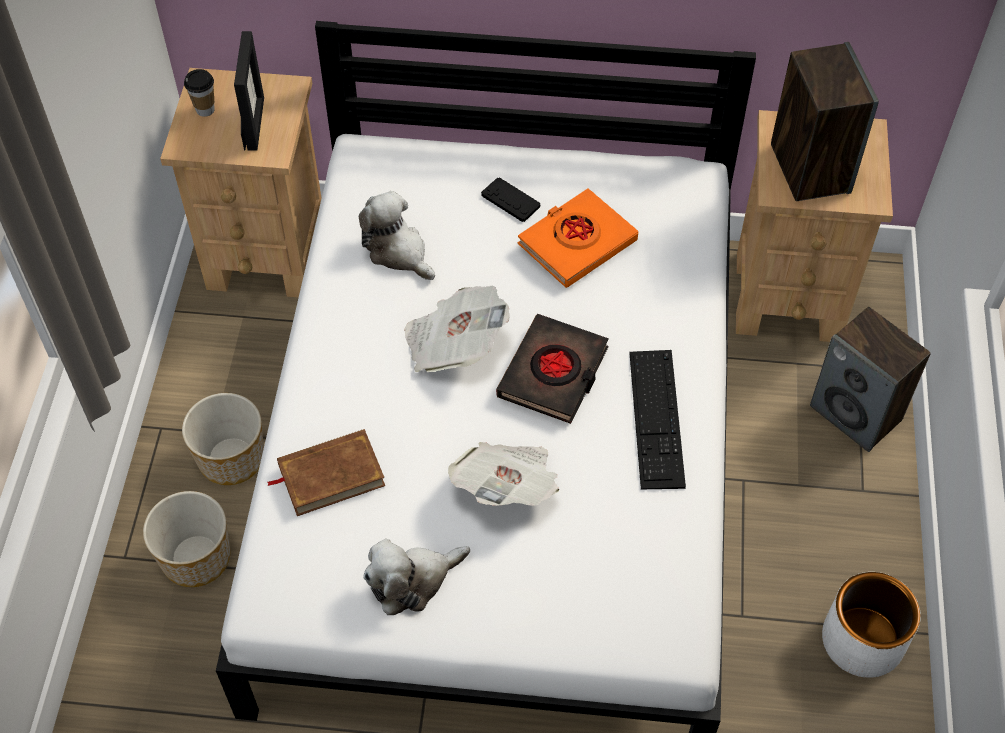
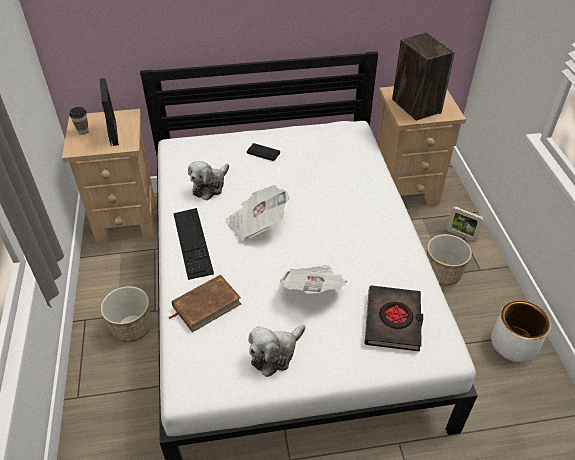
camera: 15 degrees left, 10 degrees down
(196, 557) = (123, 386): planter -> planter (442, 272)
(398, 251) = (210, 186): plush toy -> plush toy turned 90 degrees counterclockwise
(553, 373) = (317, 227): black book -> black book (393, 321)
(577, 243) = (306, 164): orange book -> none
(656, 418) = (382, 238): keyboard -> keyboard (192, 242)
(857, 413) = (461, 235): speaker -> picture frame

